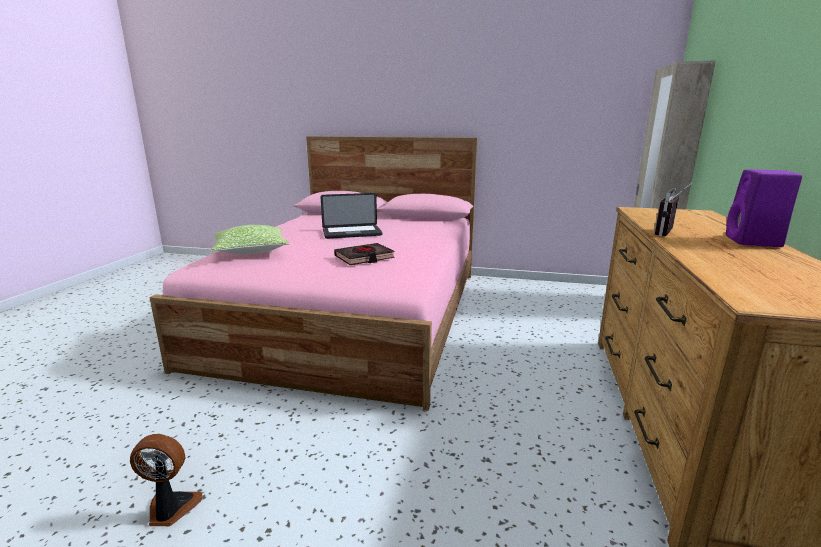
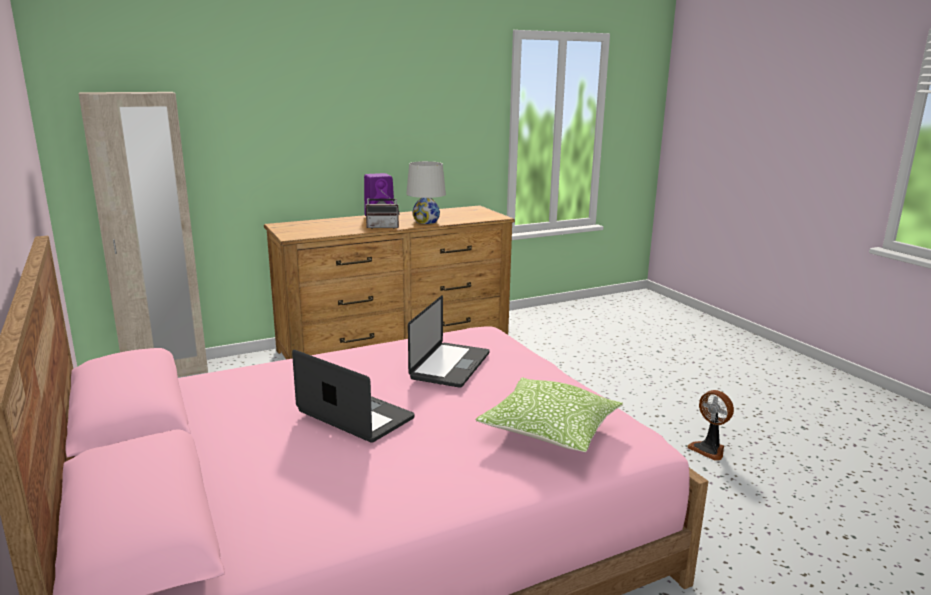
camera: 130 degrees left, 0 degrees up
(364, 258) = (450, 366): black book -> laptop
(707, 253) = (426, 221): none -> white table lamp

